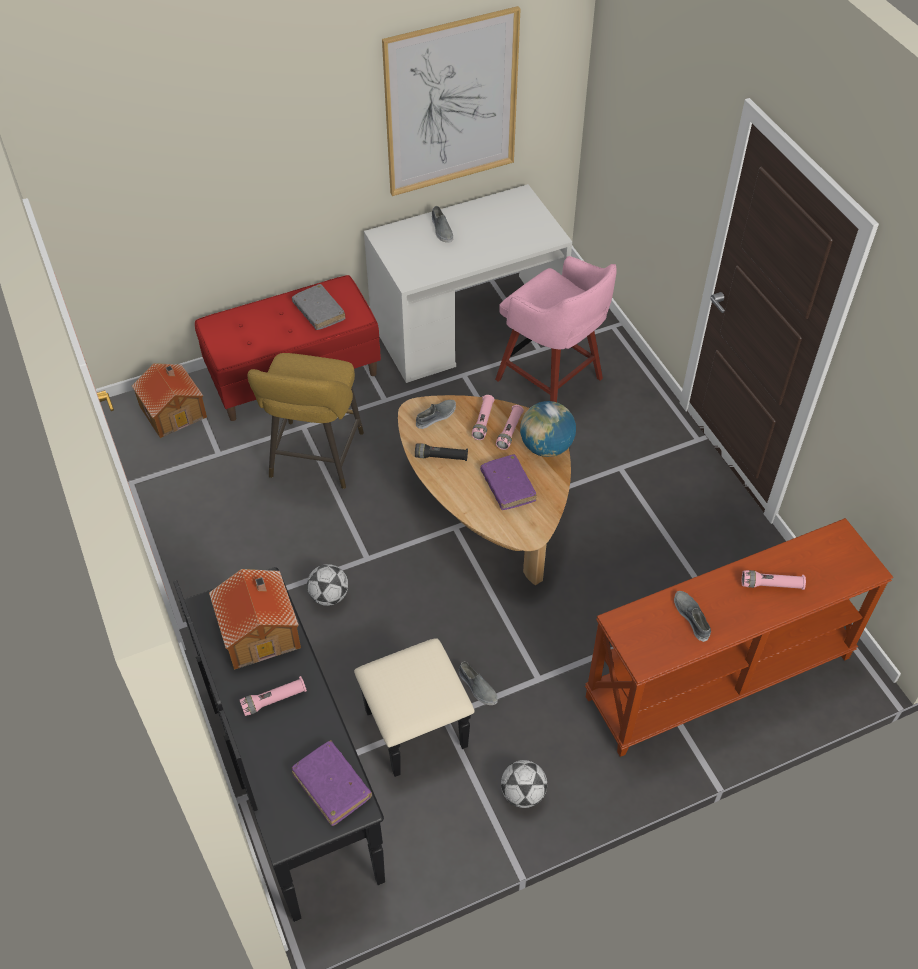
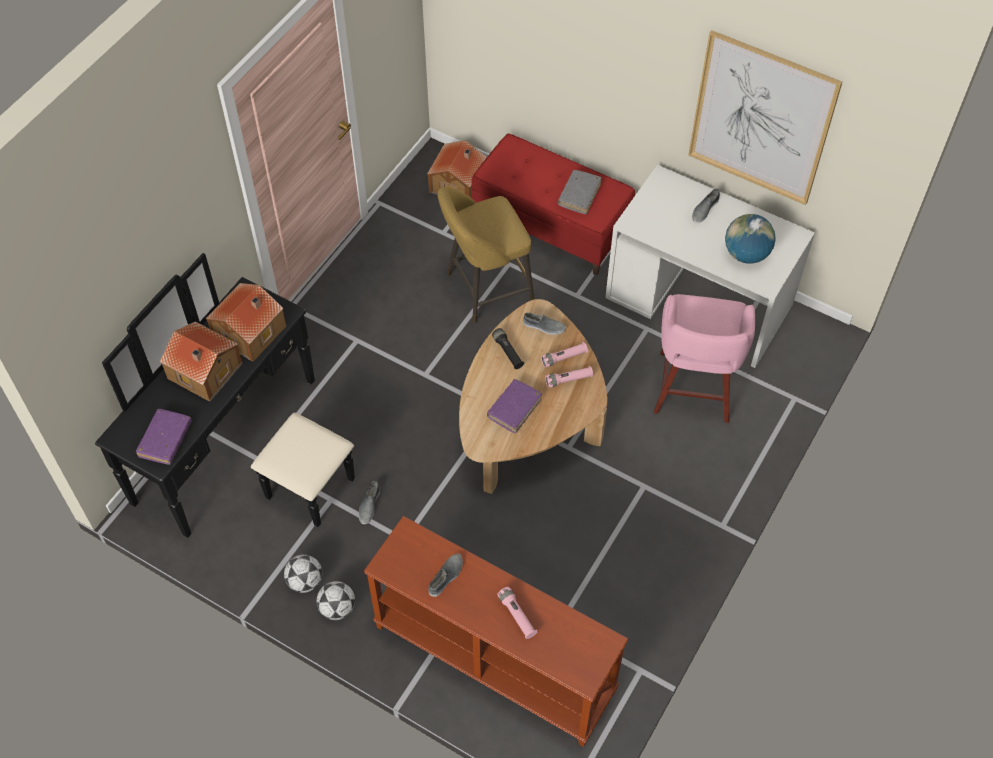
camera: 55 degrees right, 5 degrees up
(274, 700) = (205, 372): pink flashlight -> toy house
(329, 596) = (376, 372): football -> football (337, 608)
(546, 447) = (573, 411): globe -> globe (746, 254)

